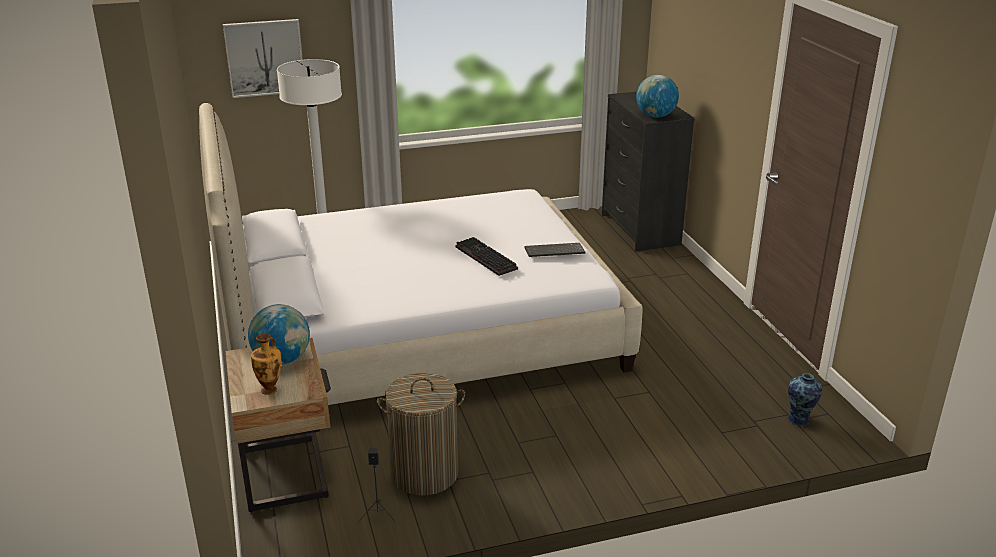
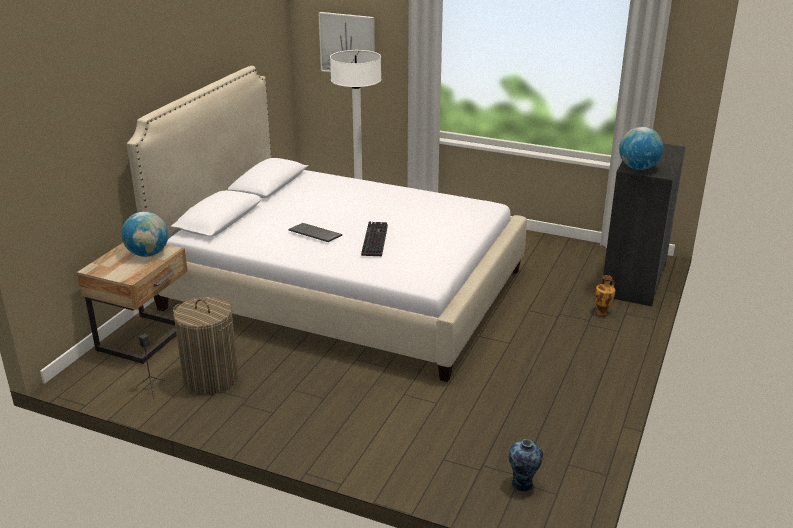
camera: 40 degrees right, 0 degrees up
(270, 390) = (113, 268): vase -> vase (602, 312)
(554, 252) = (429, 254): keyboard -> keyboard (314, 234)

